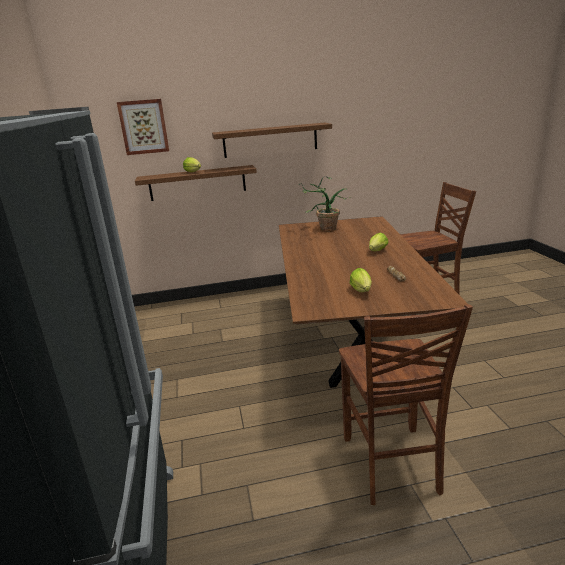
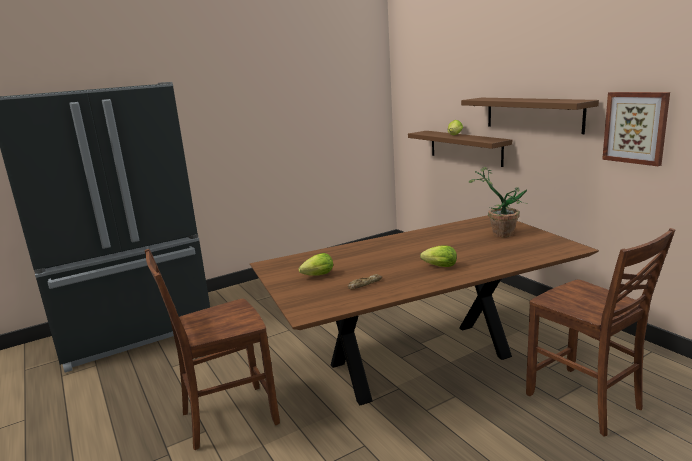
camera: 70 degrees right, 5 degrees down
(143, 127) = (435, 86): picture -> picture (635, 127)

